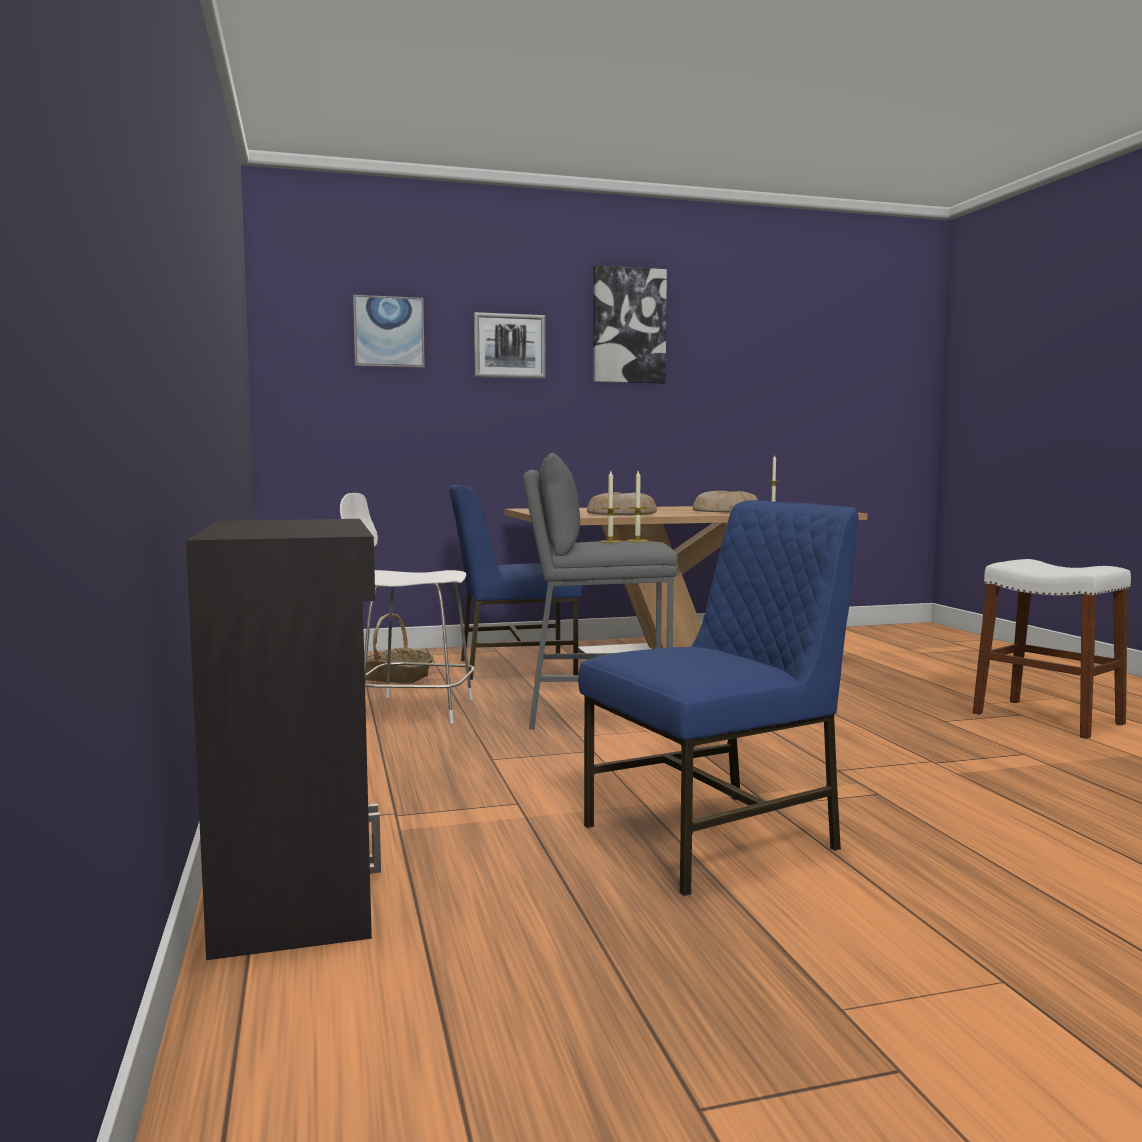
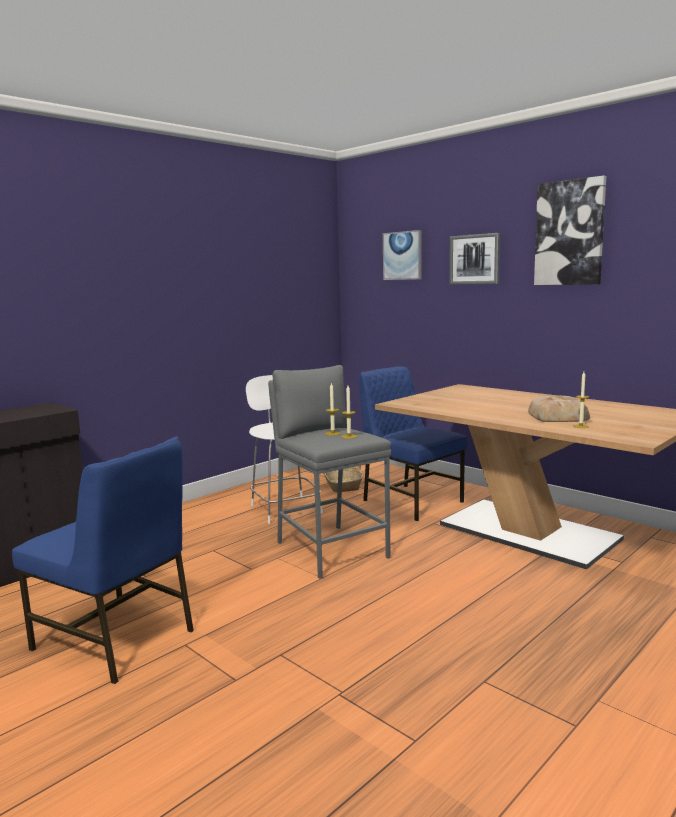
camera: 60 degrees right, 5 degrees up
(623, 513) = (457, 406): bread -> none
(1047, 718) = (581, 745): white stool -> none

